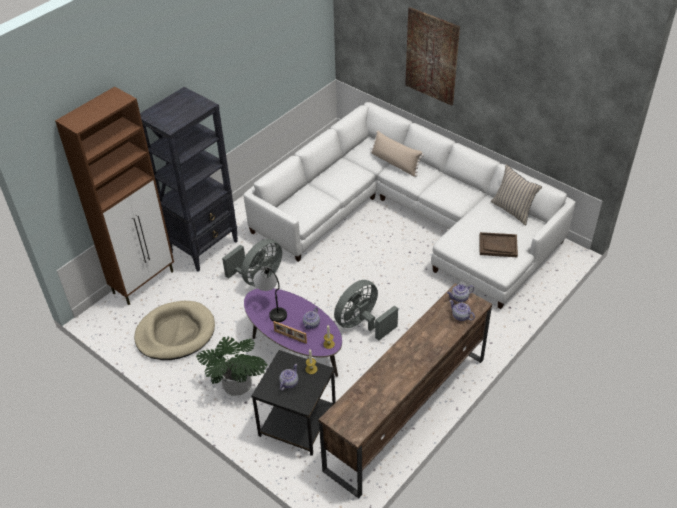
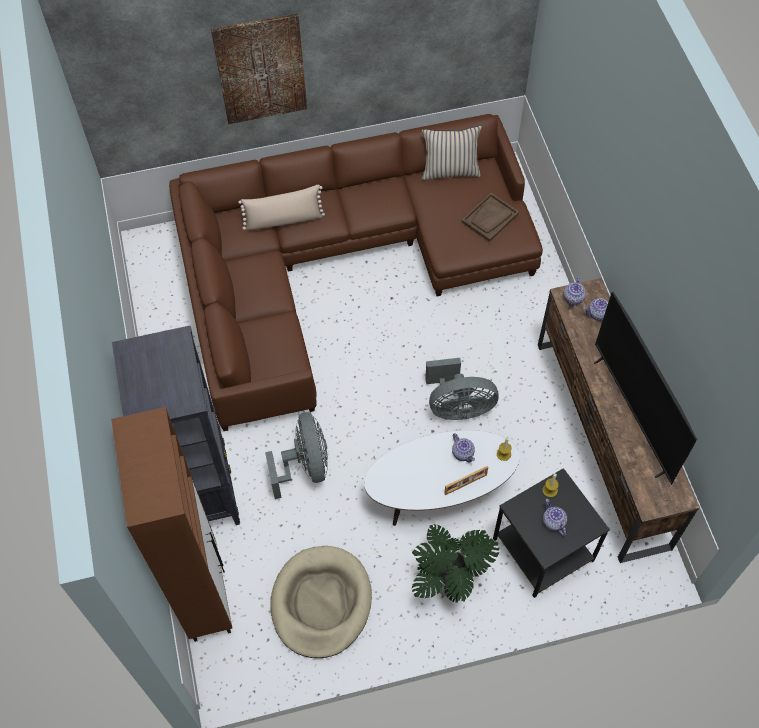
camera: 55 degrees left, 15 degrees up
(272, 308) = (408, 477): table lamp -> none
(294, 347) = (440, 491): purple coffee table -> white coffee table
(362, 324) = (457, 407): grey fan -> grey fan turned 90 degrees counterclockwise
(397, 373) = (632, 415): none -> television
(409, 218) = (341, 264): white sofa -> brown sofa

